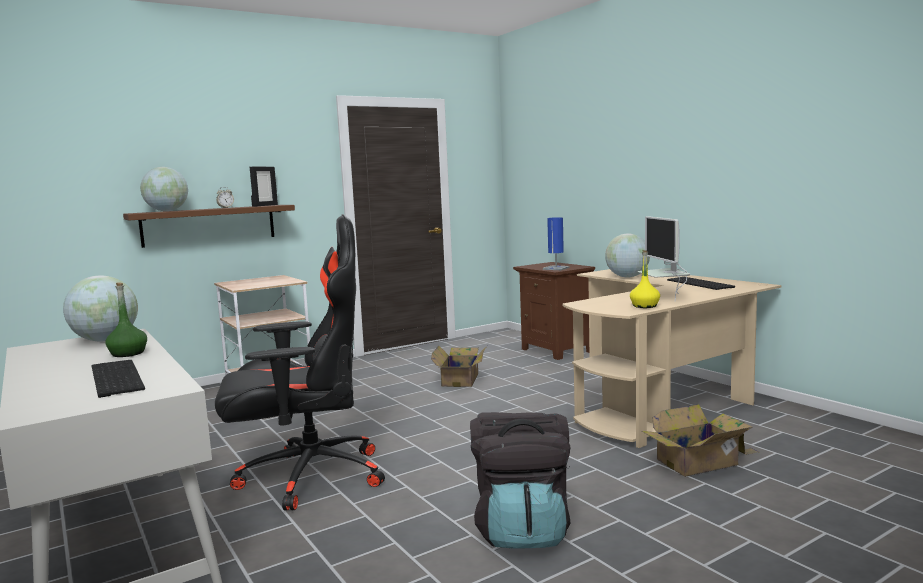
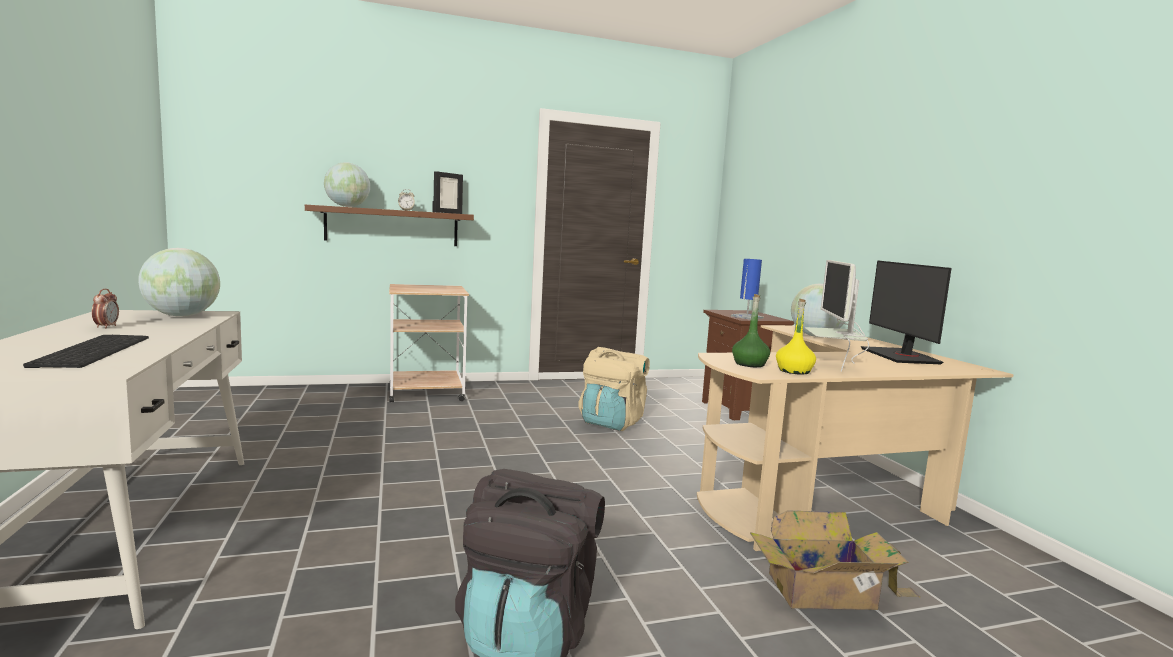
camera: 15 degrees right, 0 degrees up
(66, 359) = (106, 327): none -> alarm clock
(128, 353) = (165, 330): green bottle -> green bottle (749, 364)
(301, 479) = (357, 499): black office chair -> none
(461, 379) = (612, 422): cardboard box -> beige backpack
(701, 283) = (901, 356): keyboard -> monitor

